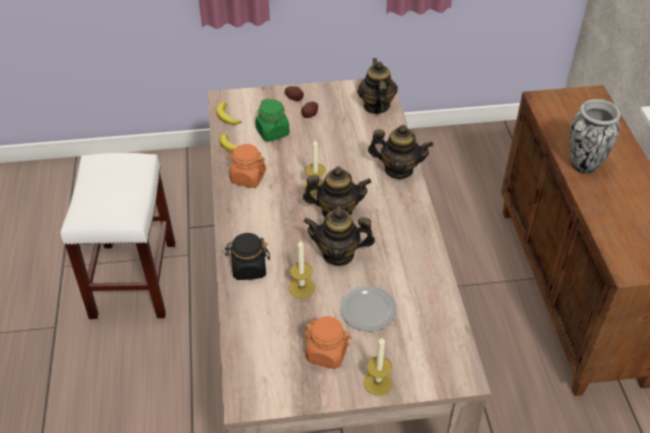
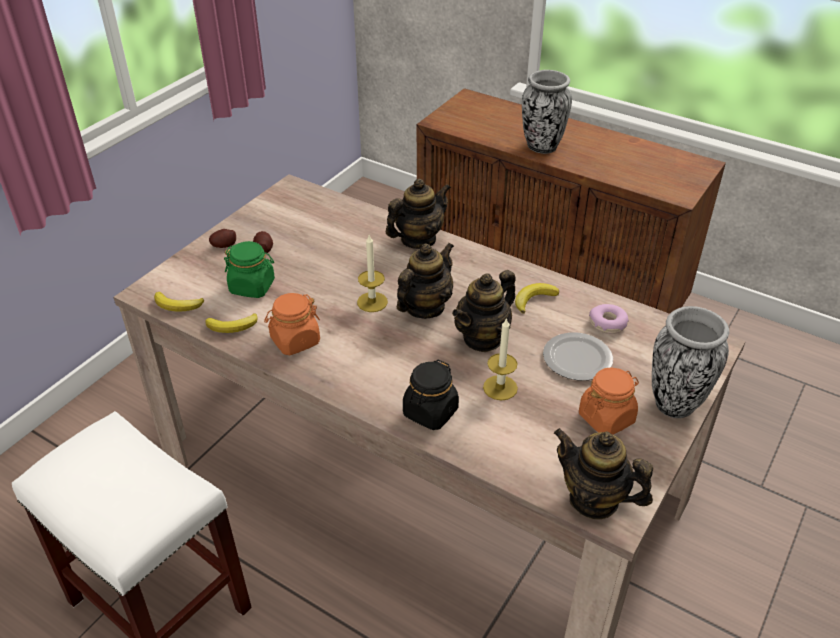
camera: 50 degrees left, 5 degrees down
(376, 106) = (315, 205): teapot -> teapot (594, 499)
(378, 383) = (674, 403): candle -> vase
(403, 257) = (533, 299): none -> banana
(421, 307) = (608, 324): none -> donut

